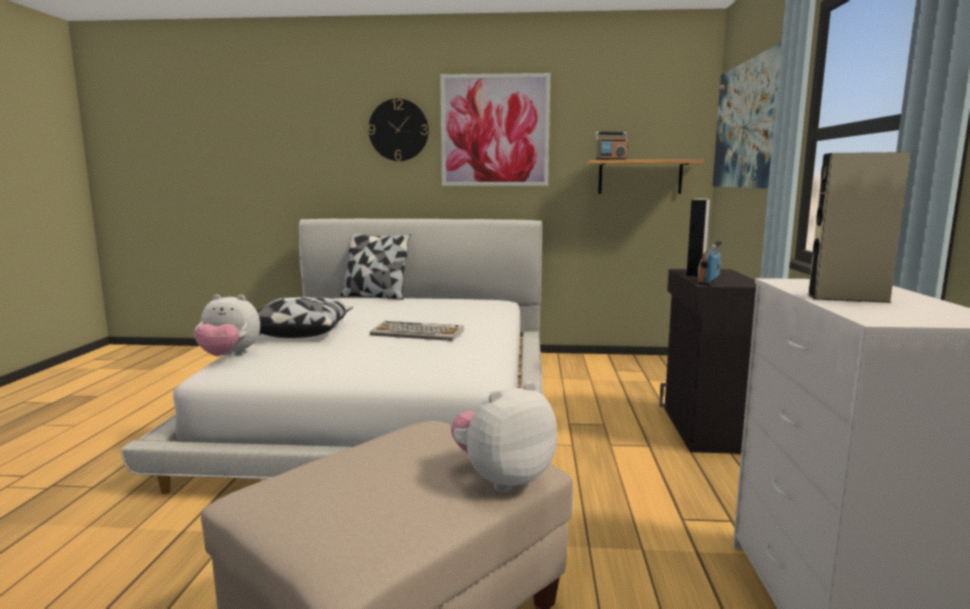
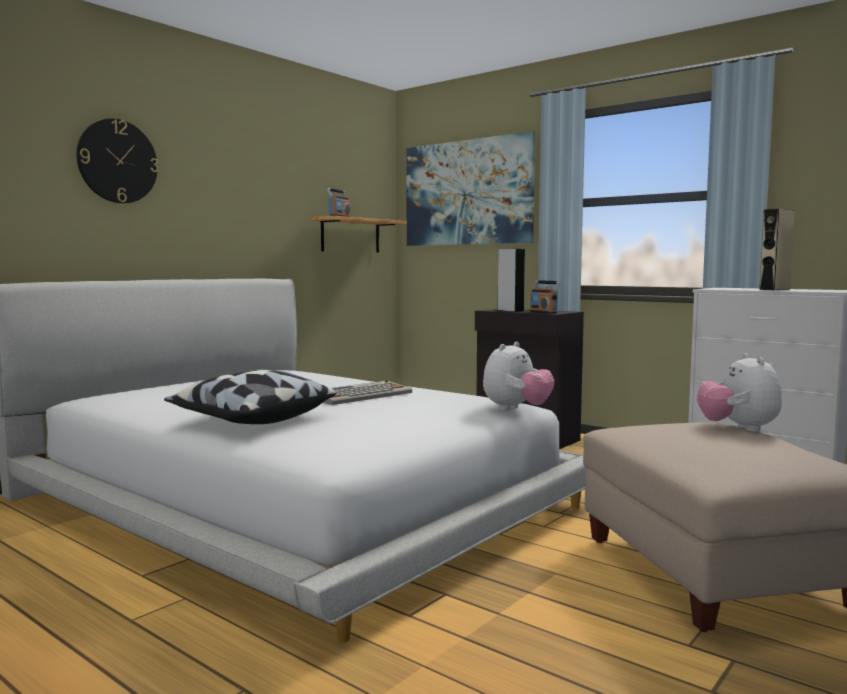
camera: 55 degrees left, 5 degrees down
(229, 356) = (287, 449): plush toy -> plush toy (516, 409)
(375, 296) = (139, 387): pillow -> none
(494, 130) = (228, 176): picture -> none

